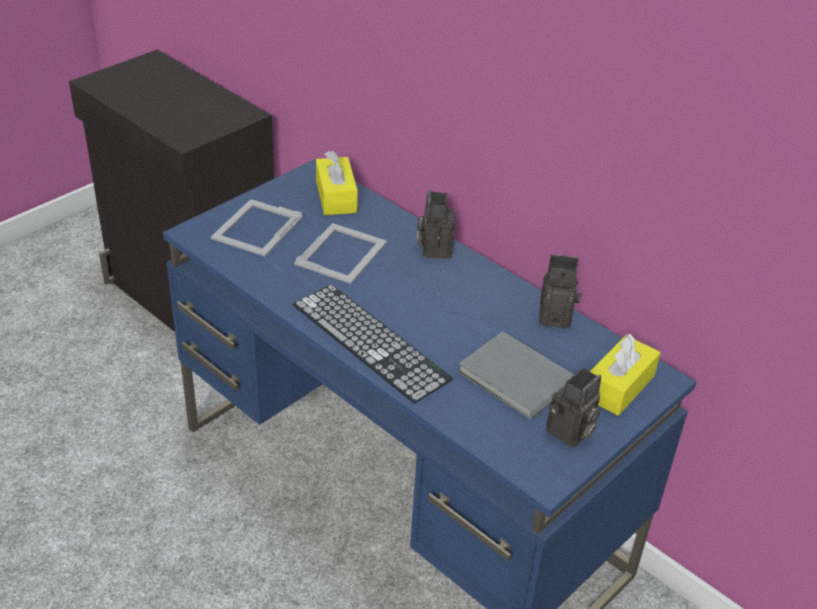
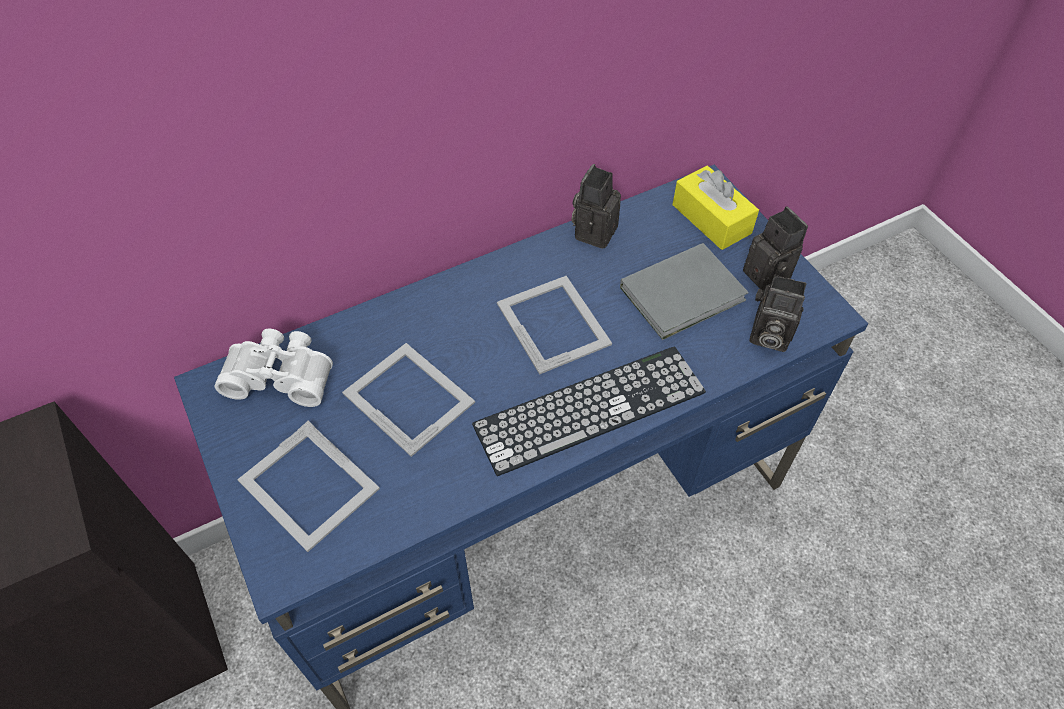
camera: 70 degrees left, 15 degrees up
(336, 197) = (281, 374): yellow tissue box -> white binoculars
(434, 248) = (437, 300): camera -> camera (767, 336)
(444, 309) = (553, 322): none -> picture frame

